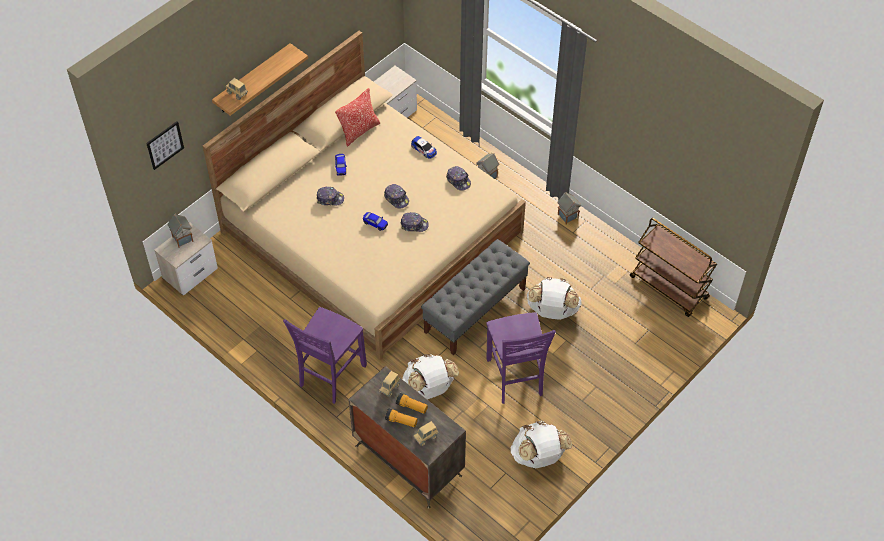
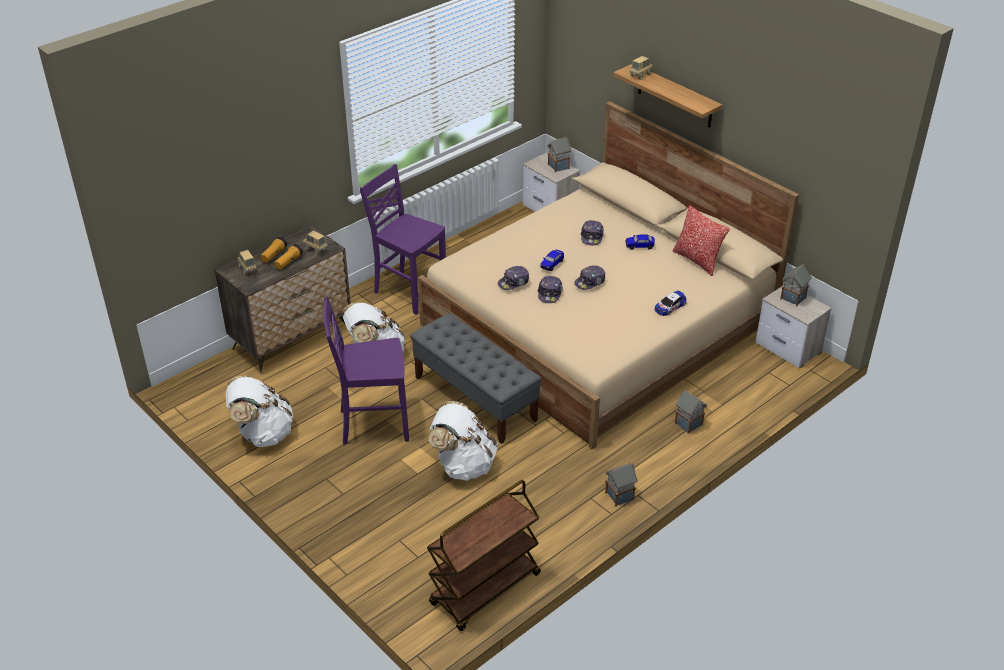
camera: 95 degrees right, 15 degrees down
(165, 145) = (583, 55): picture -> none
(384, 85) = (793, 298): none -> toy house
(458, 180) = (618, 331): cap -> cap (514, 282)

